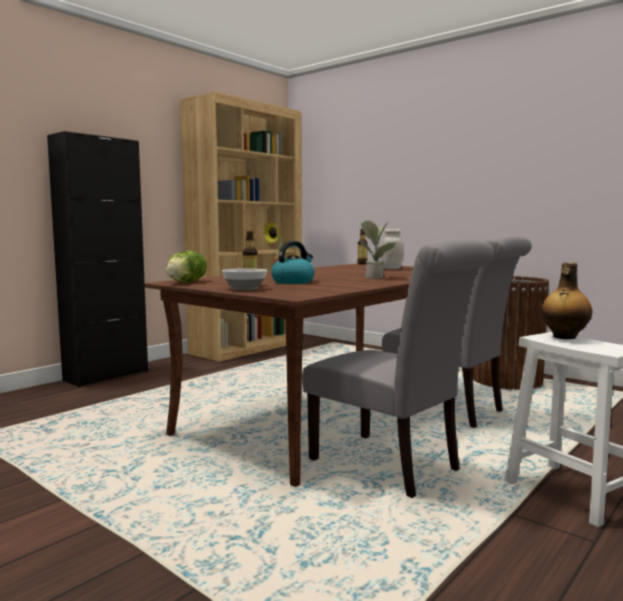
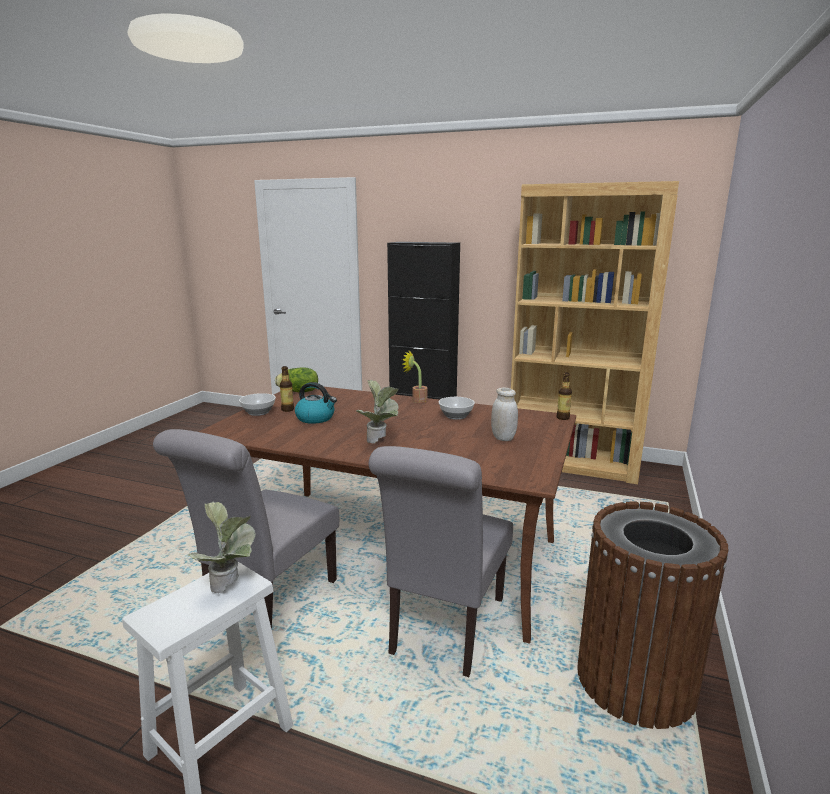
camera: 70 degrees right, 10 degrees up
(333, 270) = (455, 416): none -> bowl
(564, 337) = (231, 587): bottle -> potted plant

